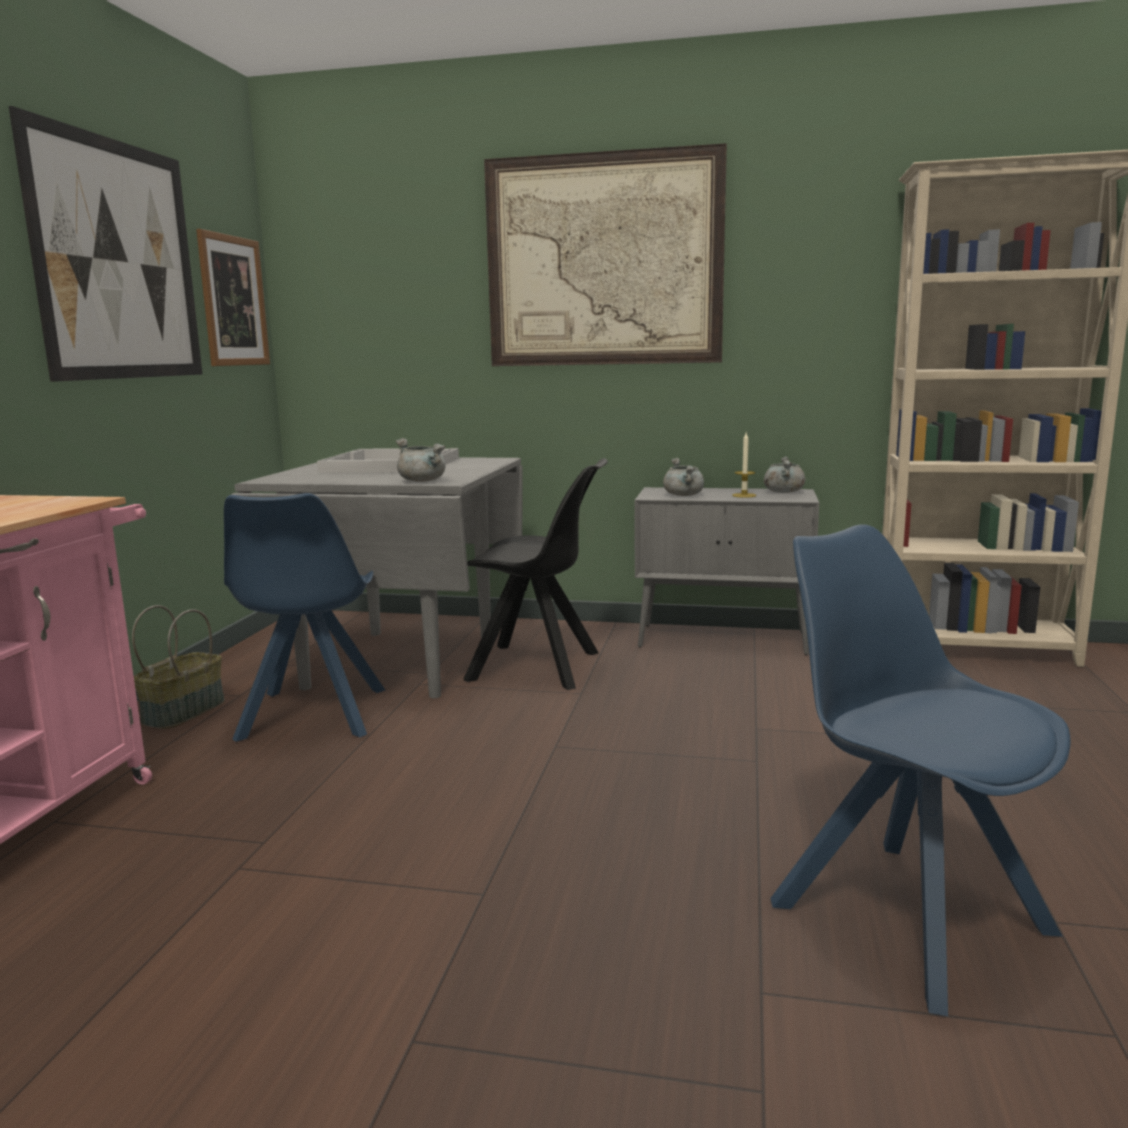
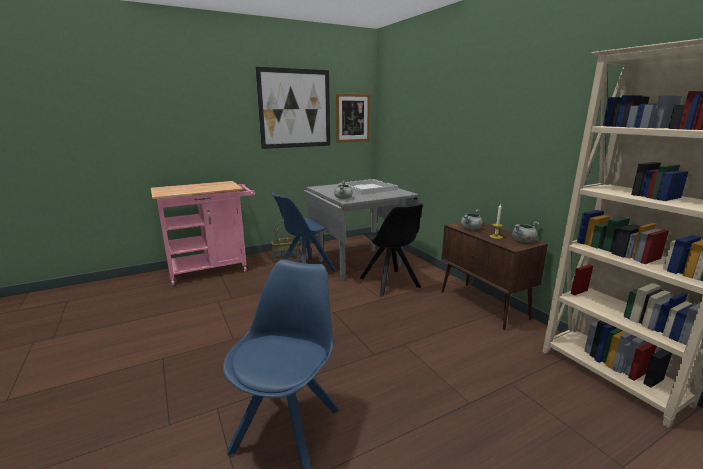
camera: 50 degrees right, 5 degrees up
(603, 261) = (471, 105): picture -> none
(724, 639) = (484, 305): grey cabinet -> brown cabinet

